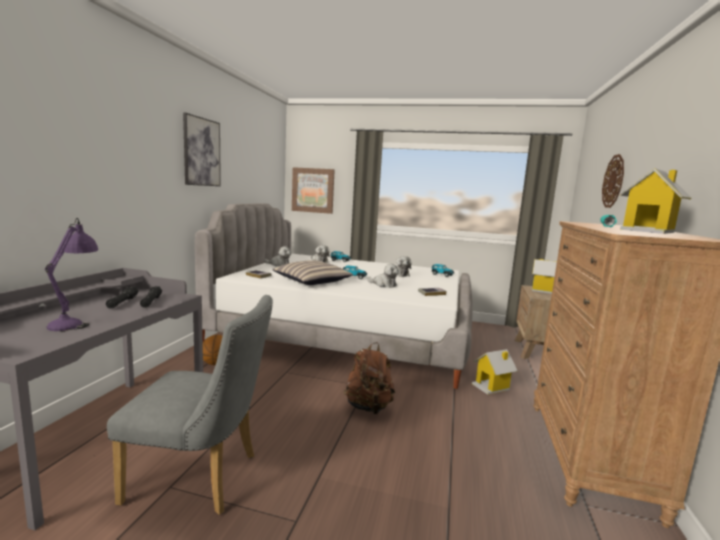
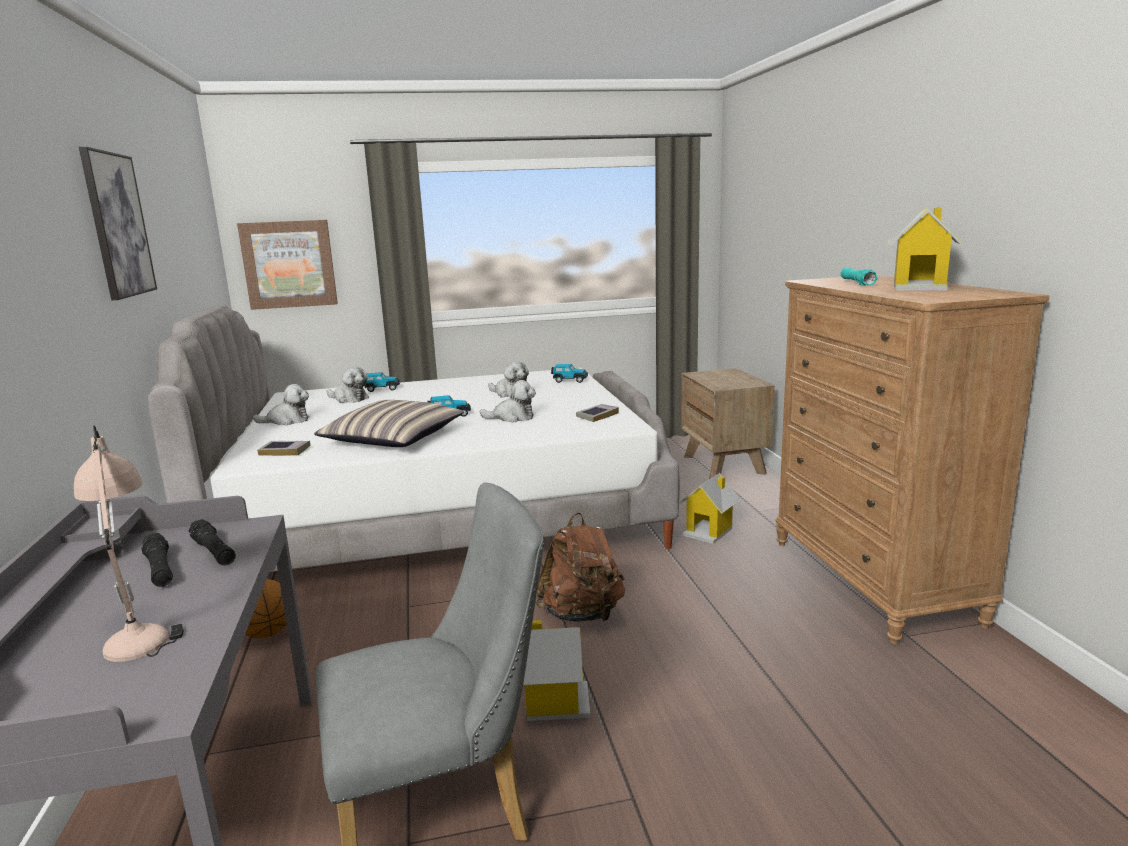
camera: 25 degrees left, 5 degrees up
(76, 321) = (139, 628): purple table lamp -> beige table lamp
(542, 290) = (715, 375): toy house -> toy house (554, 702)
(613, 181) = (805, 210): wall clock -> none

